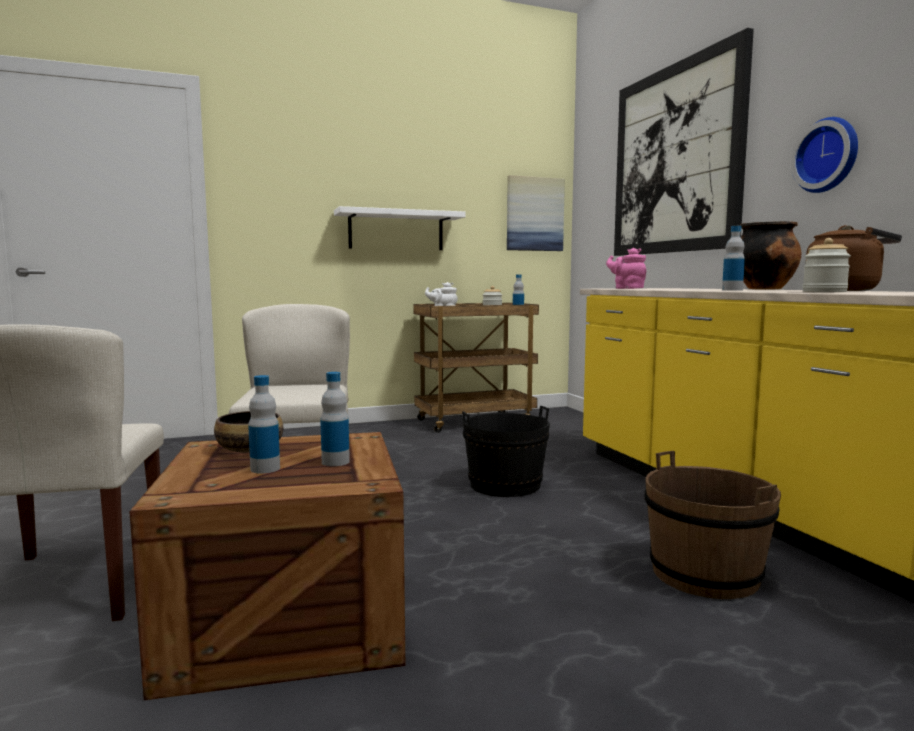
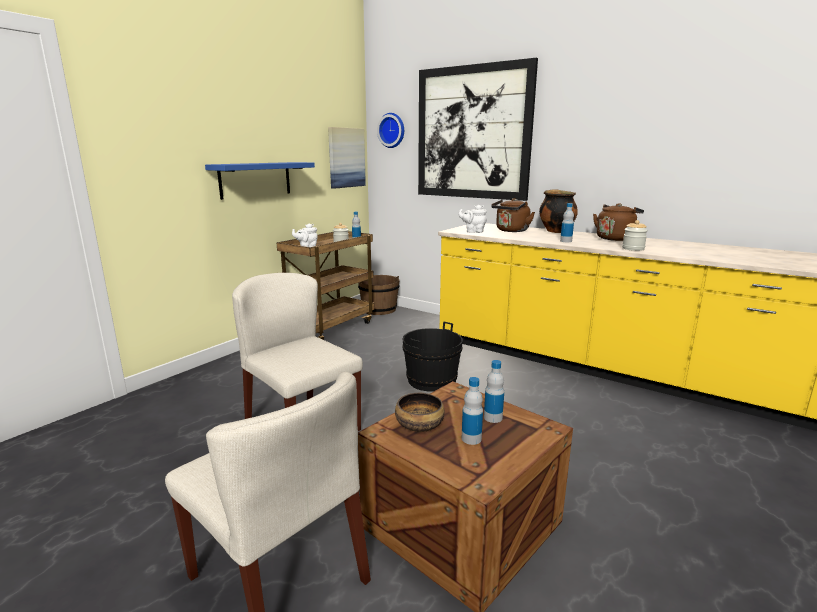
camera: 35 degrees left, 10 degrees up
(396, 230) = (255, 179): white shelf -> blue shelf
(627, 288) = (473, 231): pink teapot -> white teapot
(688, 288) = (511, 231): none -> brown kettle
(705, 574) = (597, 409): brown bucket -> brown bucket (379, 309)
(828, 156) = (590, 153): wall clock -> wall clock (392, 130)

